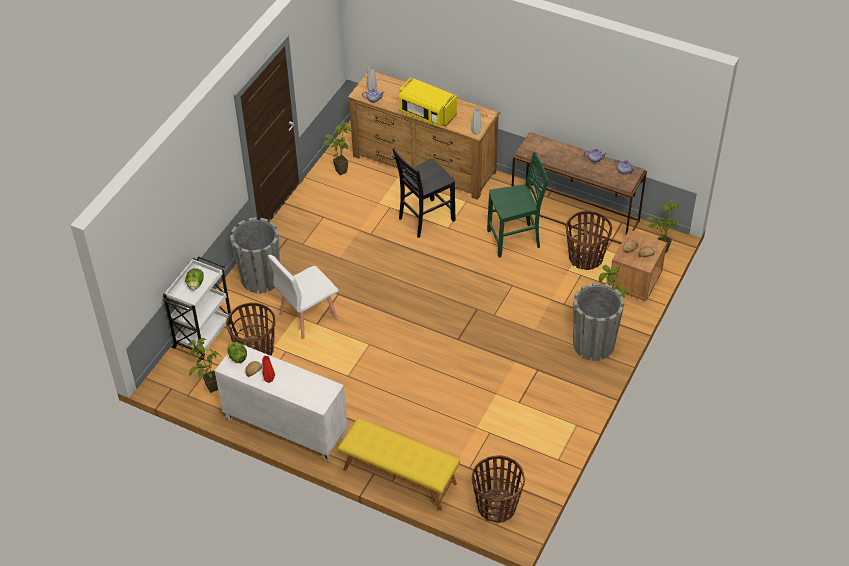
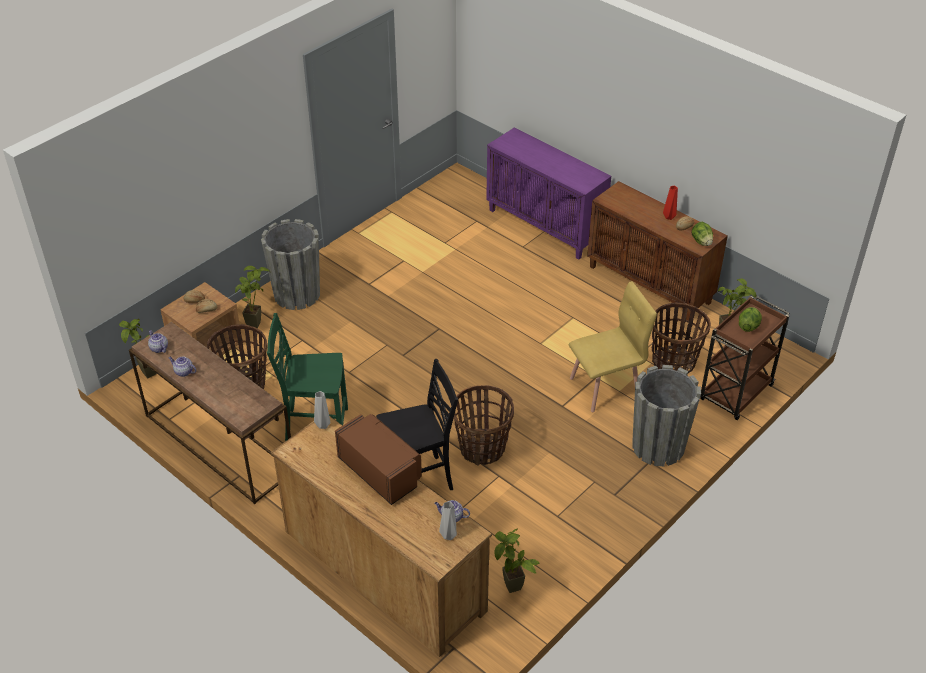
camera: 165 degrees left, 5 degrees down
(203, 334) = (735, 394): white cart -> brown cart
(284, 427) = (650, 285): white cabinet -> brown cabinet
(307, 316) = (605, 388): white chair -> yellow chair
(399, 476) = (545, 226): yellow bench -> purple cabinet
(426, 114) = (380, 471): yellow microwave -> brown microwave
(496, 506) = (464, 191): basket -> basket (482, 448)

